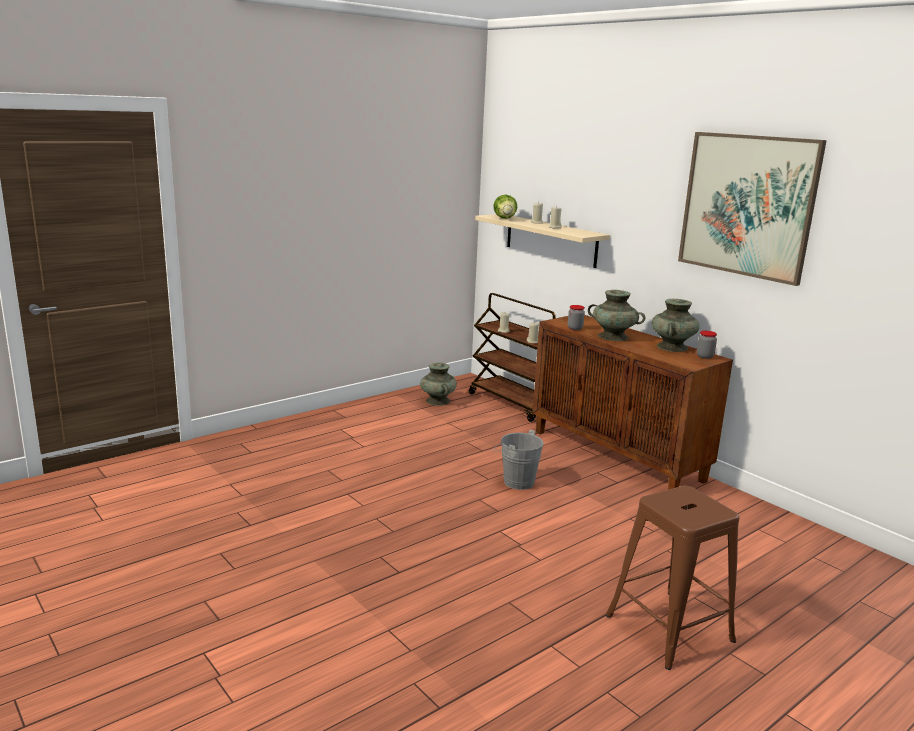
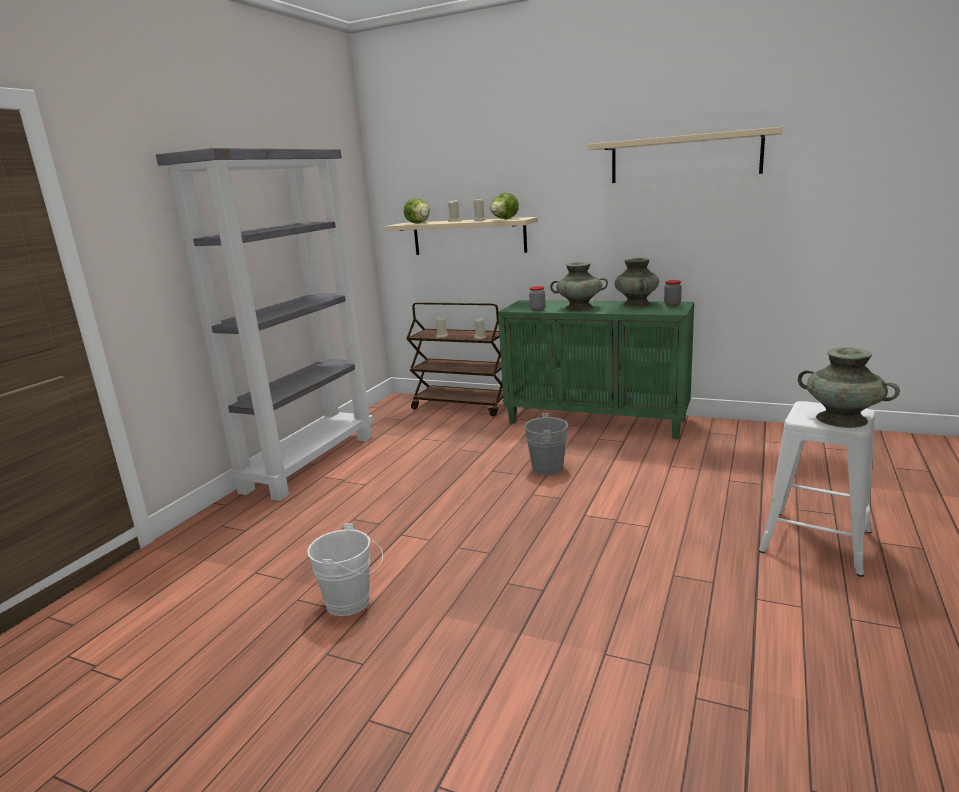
camera: 25 degrees left, 0 degrees up
(268, 528) = (353, 602): none -> white bucket
(343, 414) = (310, 462): none -> grey bookcase
(438, 401) = (391, 423): turquoise vase -> turquoise vase (842, 419)
(572, 232) = (504, 219): none -> lettuce
(618, 455) = (597, 421): brown cabinet -> green cabinet
(670, 628) = (816, 541): brown stool -> white stool
(747, 205) = (684, 157): picture -> beige shelf

